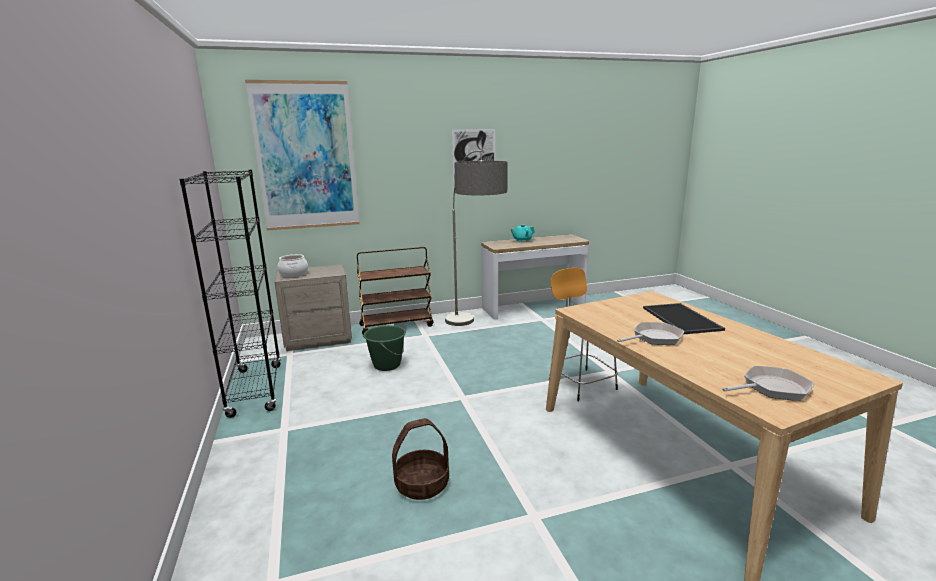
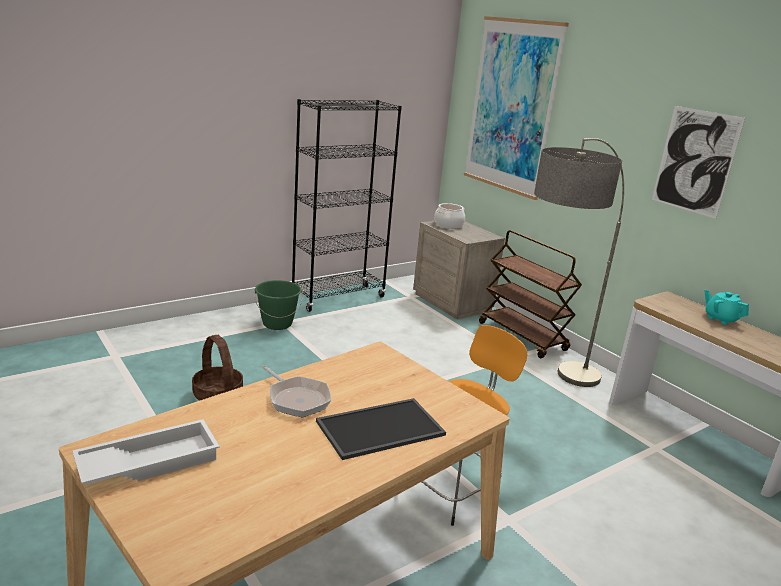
camera: 70 degrees right, 5 degrees up
(386, 365) = (418, 346): green bucket -> green bucket (277, 324)
(772, 388) = (149, 461): frying pan -> white tray

